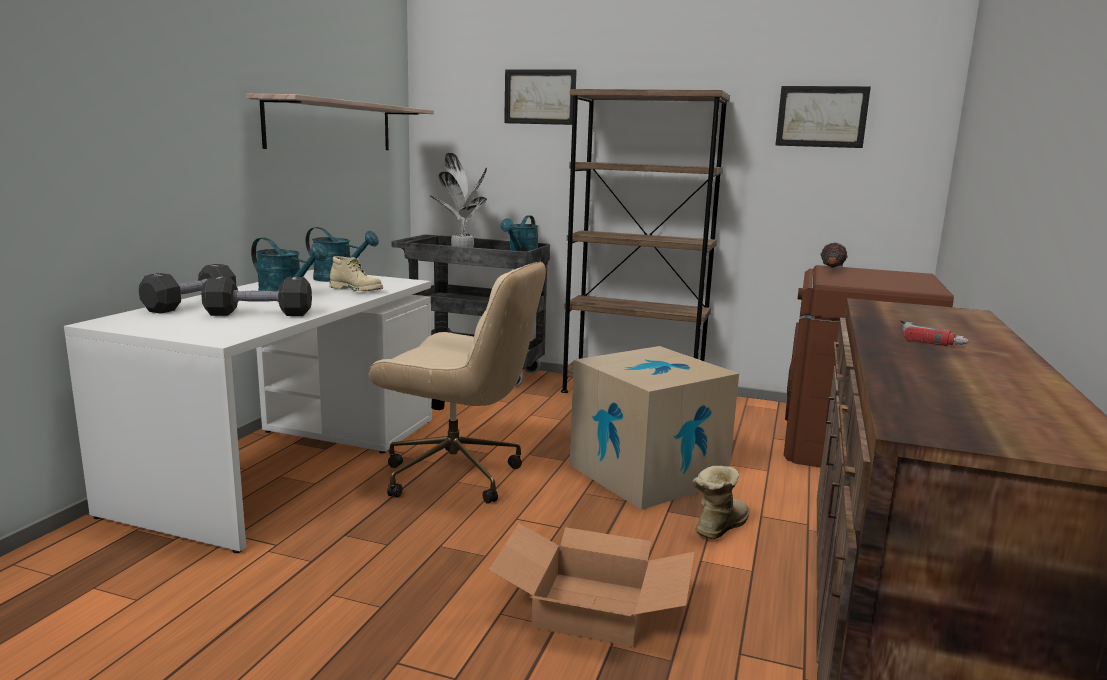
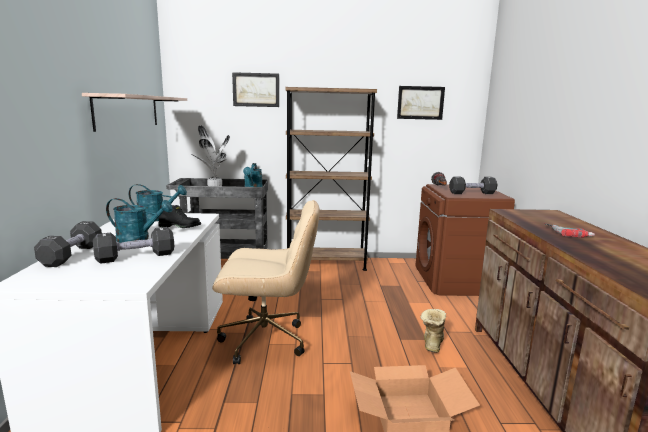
camera: 20 degrees left, 0 degrees up
(357, 290) = (180, 226): beige boot -> black boot
(647, 473) = (372, 316): cardboard box -> none
(878, 282) = (472, 193): none -> black dumbbell

